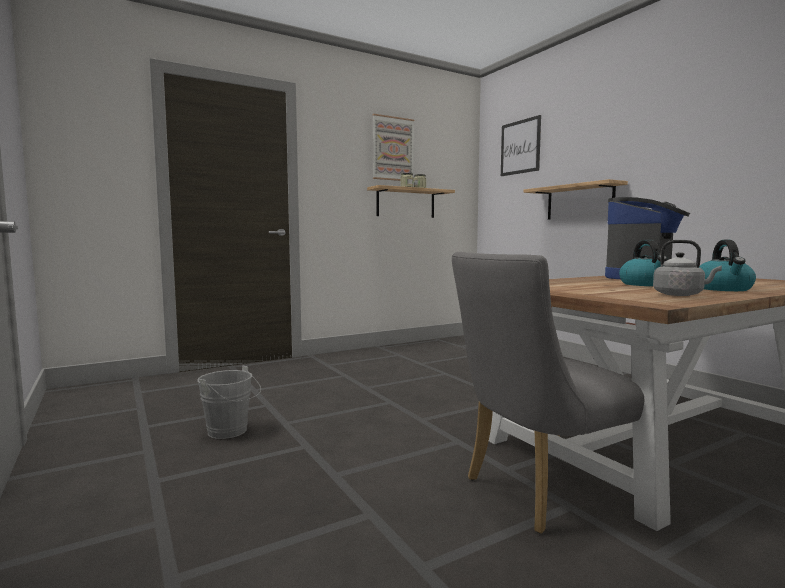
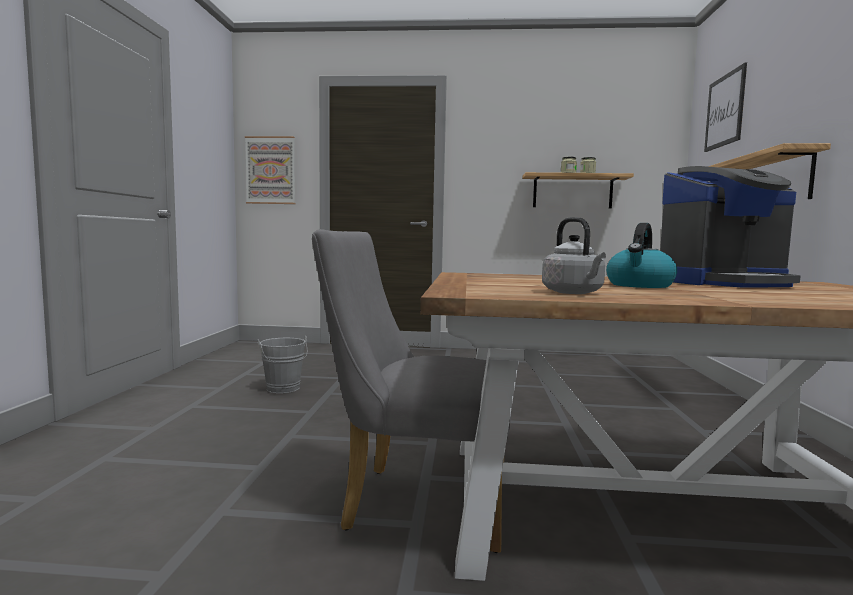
camera: 35 degrees right, 0 degrees up
(393, 149) = (558, 130): picture -> picture (270, 170)
(723, 289) = (706, 296): kettle -> none

